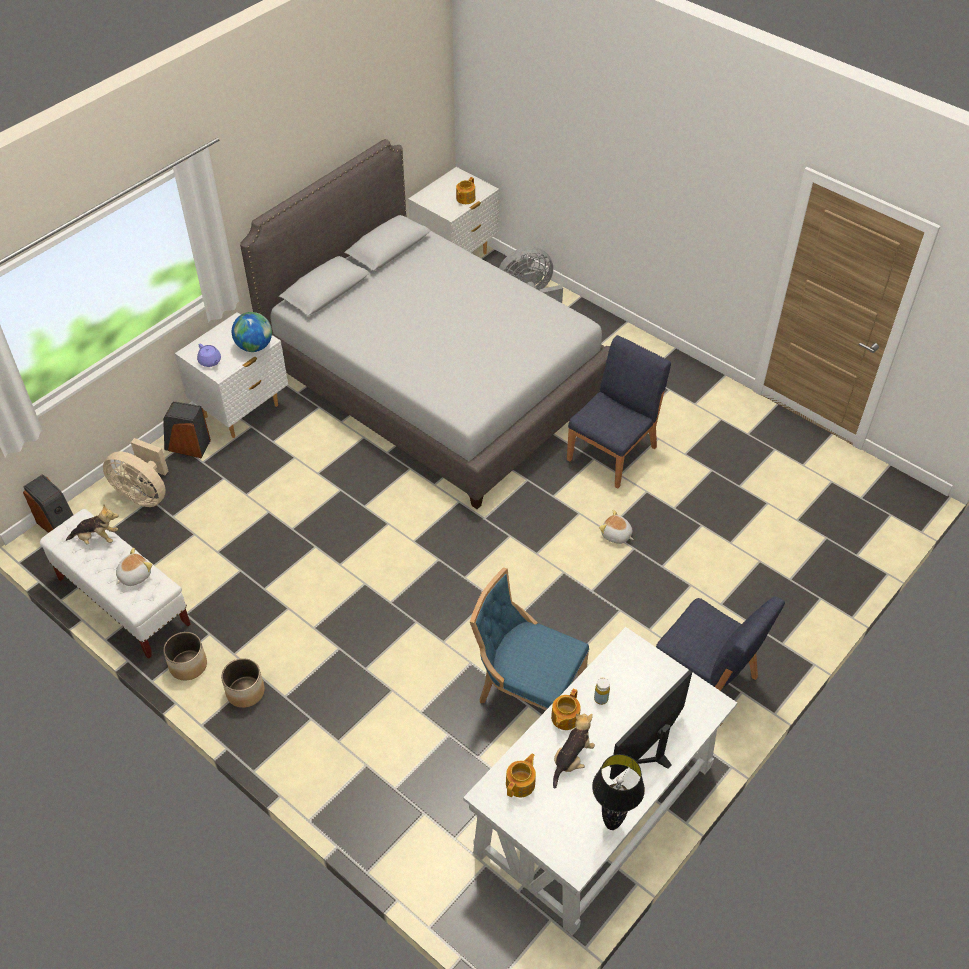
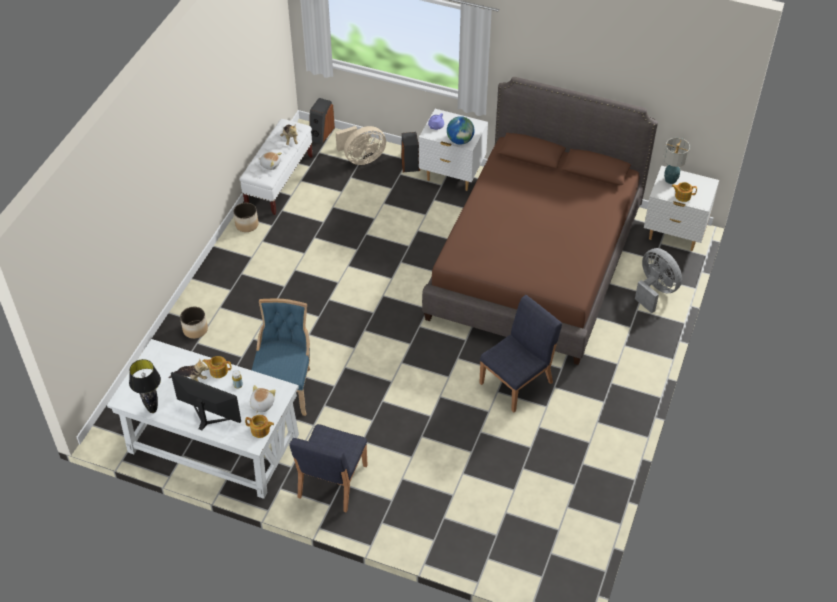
camera: 70 degrees right, 0 degrees up
(144, 494) = (361, 158): beige fan -> beige fan turned 120 degrees counterclockwise
(245, 691) = (238, 255): planter -> planter (195, 329)
(435, 199) = (670, 180): none -> table lamp
(436, 380) = (535, 263): grey bed -> brown bed
(521, 783) = (167, 362): teapot -> teapot (260, 430)
(613, 453) = (517, 382): blue chair -> blue chair turned 60 degrees counterclockwise
(616, 535) = (438, 403): plush toy -> plush toy (261, 404)

